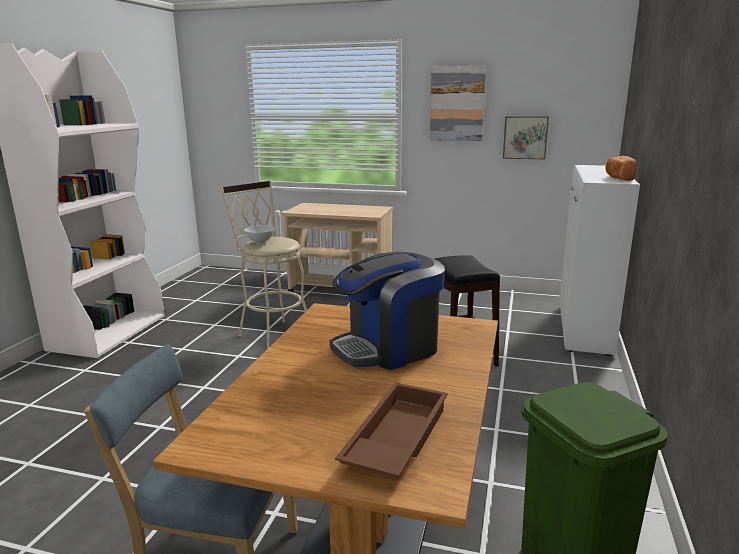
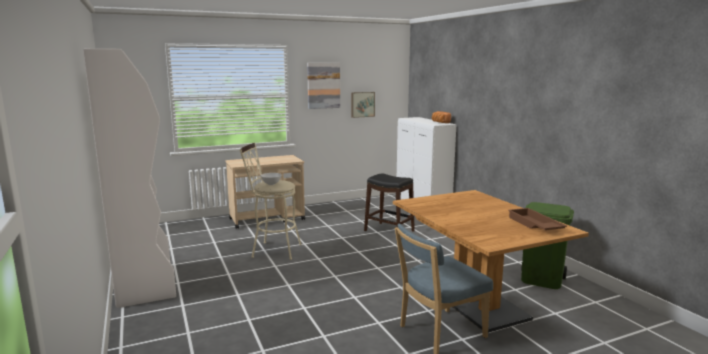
camera: 40 degrees left, 5 degrees down
(388, 348) = (466, 206): coffee machine -> none

